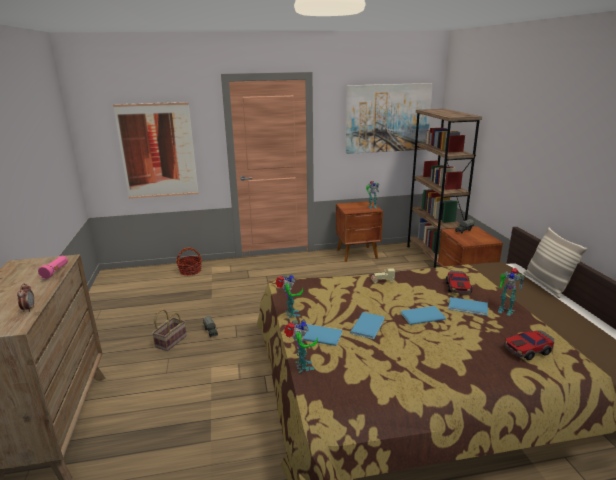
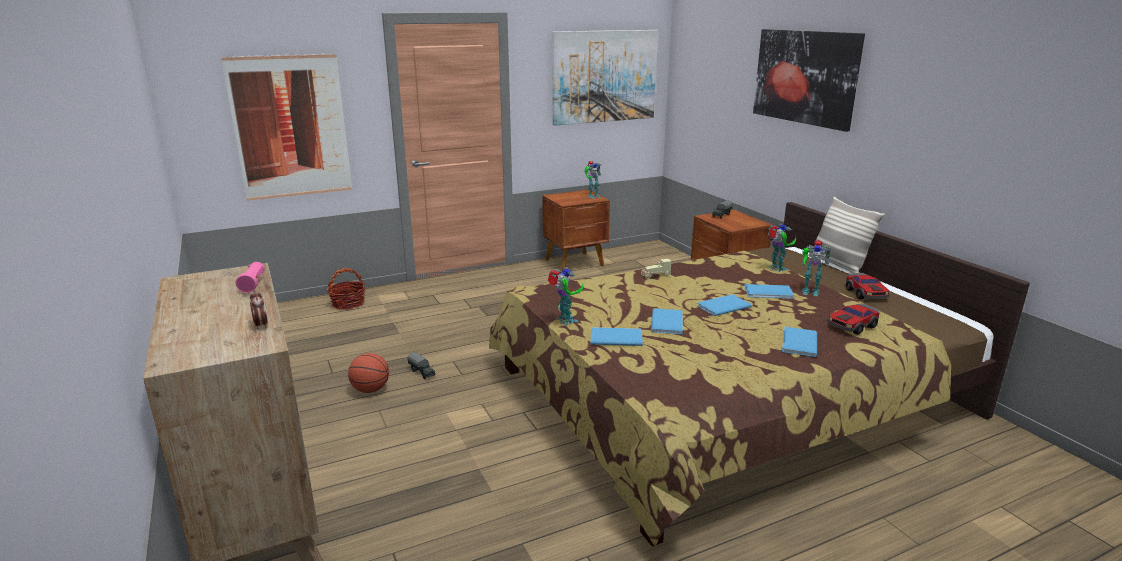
camera: 15 degrees left, 0 degrees up
(171, 341) = (370, 390): basket -> basketball
(302, 367) = (615, 371): toy robot -> toy robot (776, 269)
(432, 257) = (671, 258): brown bookcase -> none
(458, 287) = (747, 274): toy car -> toy car (865, 293)
(468, 361) = (798, 343): none -> blue book
(534, 125) = (805, 77): none -> picture

